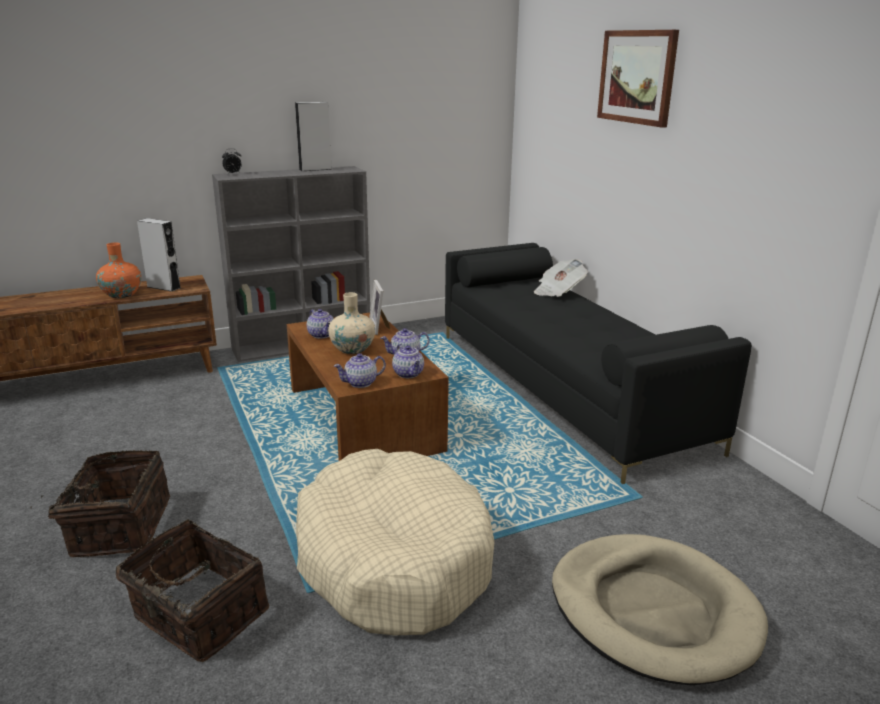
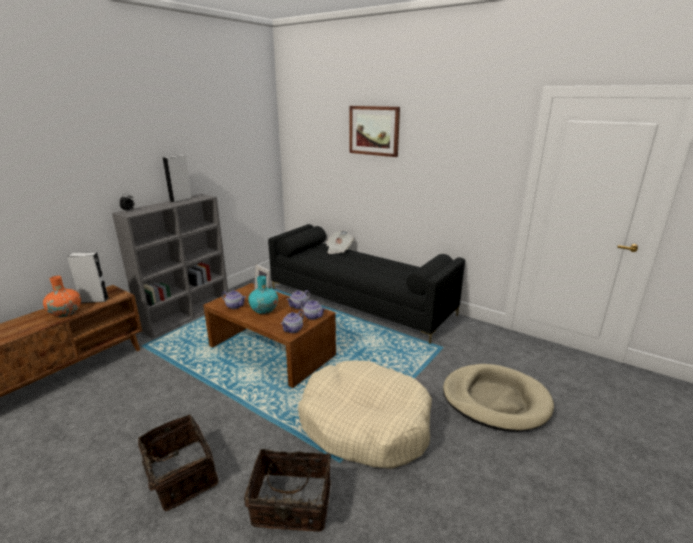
camera: 30 degrees left, 0 degrees up
(352, 349) = (264, 310): beige vase -> turquoise vase

